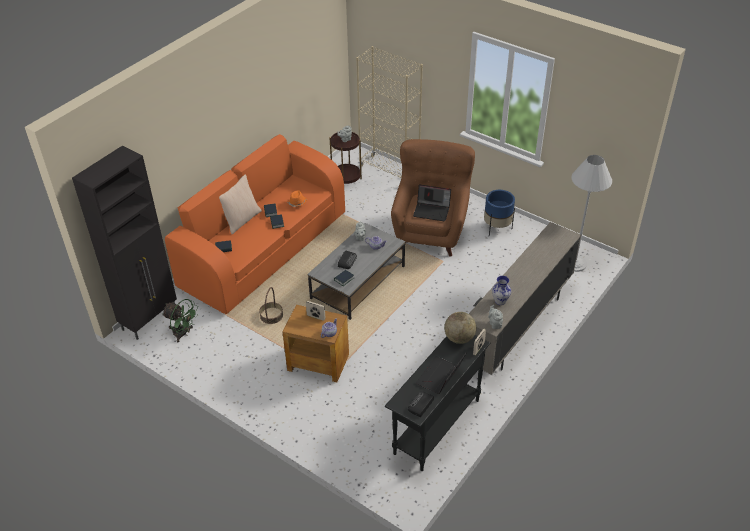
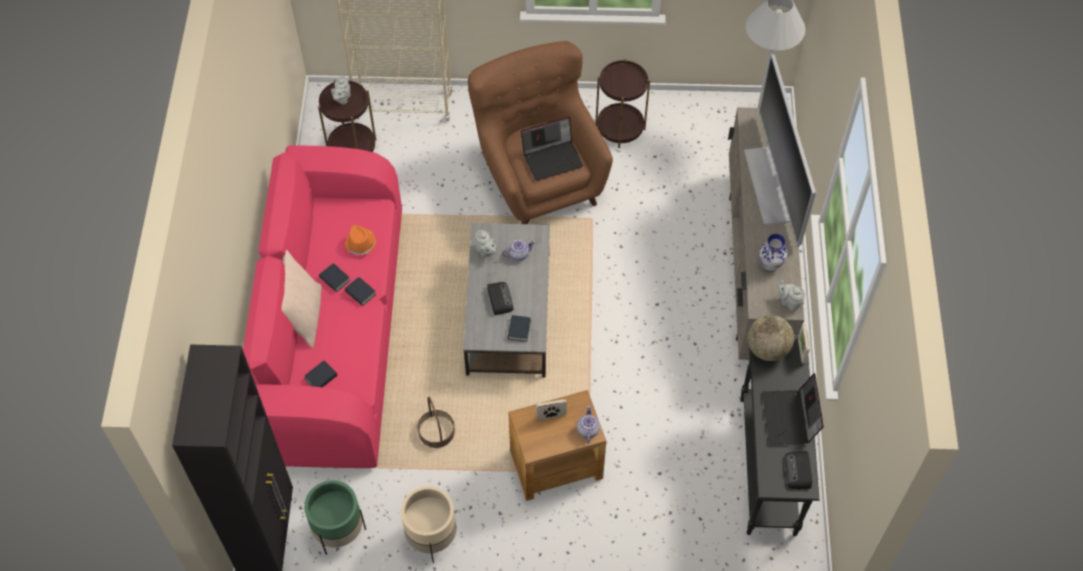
camera: 35 degrees left, 15 degrees up
(183, 334) = (339, 531): green fan -> green planter
(224, 360) = (432, 537): none -> beige planter
(264, 249) = (335, 332): orange sofa -> pink sofa
(497, 228) = (620, 127): blue planter -> brown side table
(536, 264) = (769, 185): none -> television

